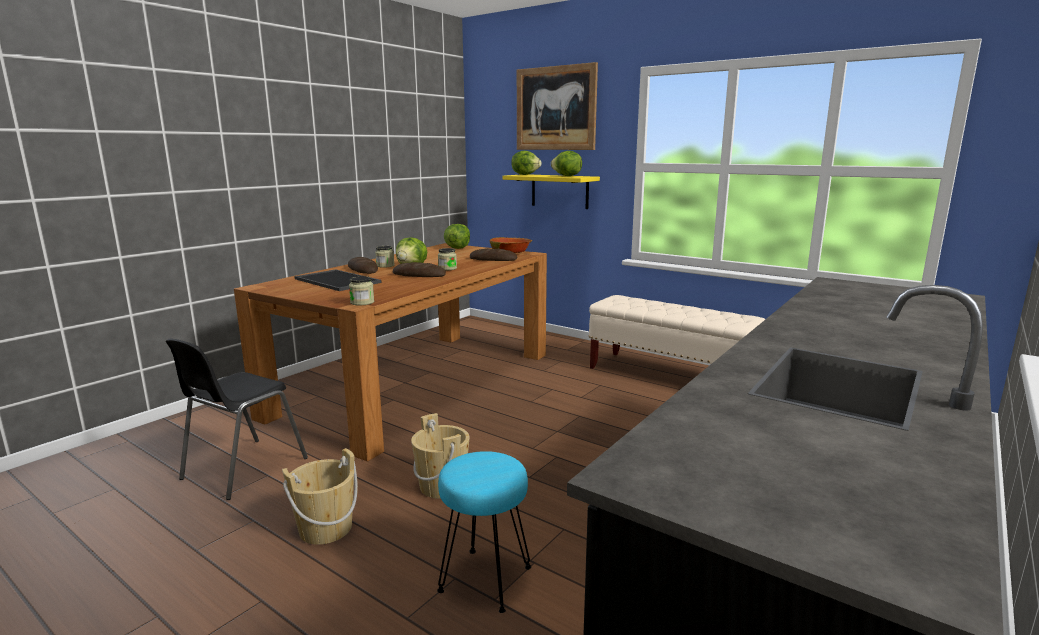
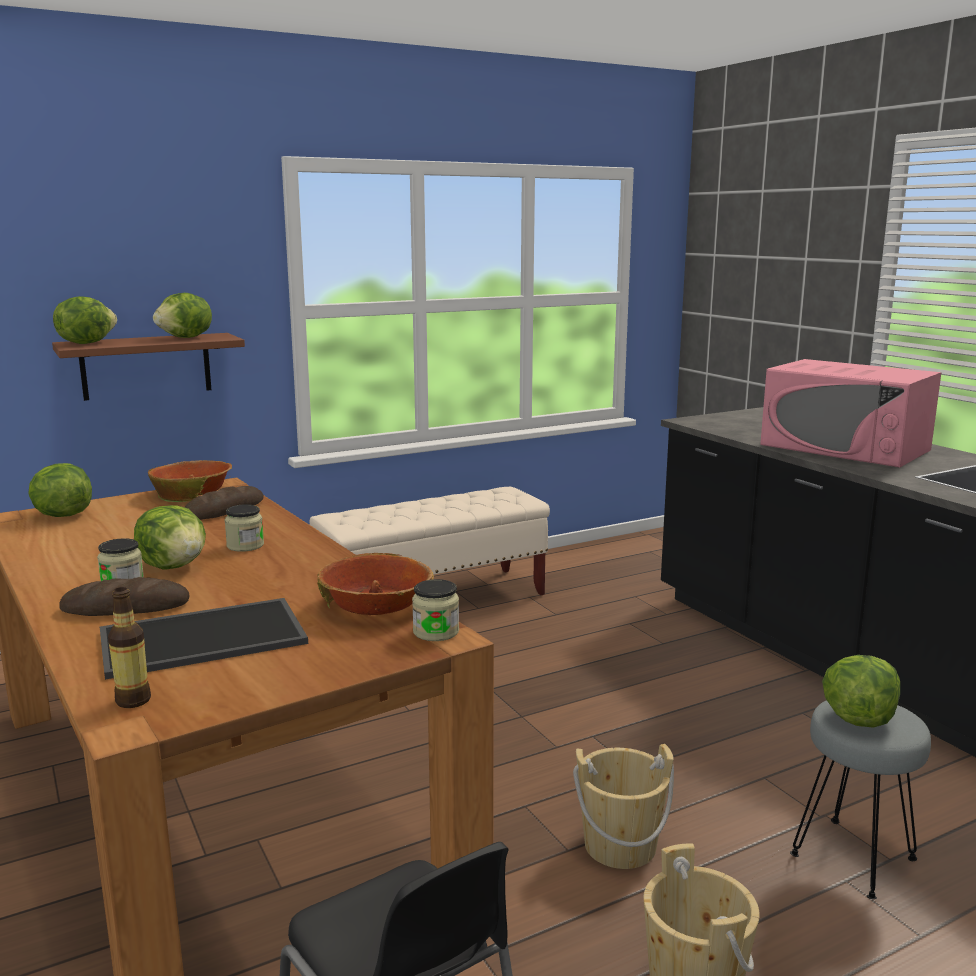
camera: 65 degrees left, 0 degrees up
(278, 284) = (133, 700): none -> bottle
(389, 292) = (376, 606): none -> bowl
(419, 275) = (265, 570): bread -> none
(476, 464) = (858, 719): none -> lettuce
(484, 580) = (854, 858): turquoise stool -> grey stool
(555, 108) = (118, 215): picture -> none
(559, 191) = (146, 366): yellow shelf -> brown shelf
(859, 323) = (845, 447): none -> pink microwave

